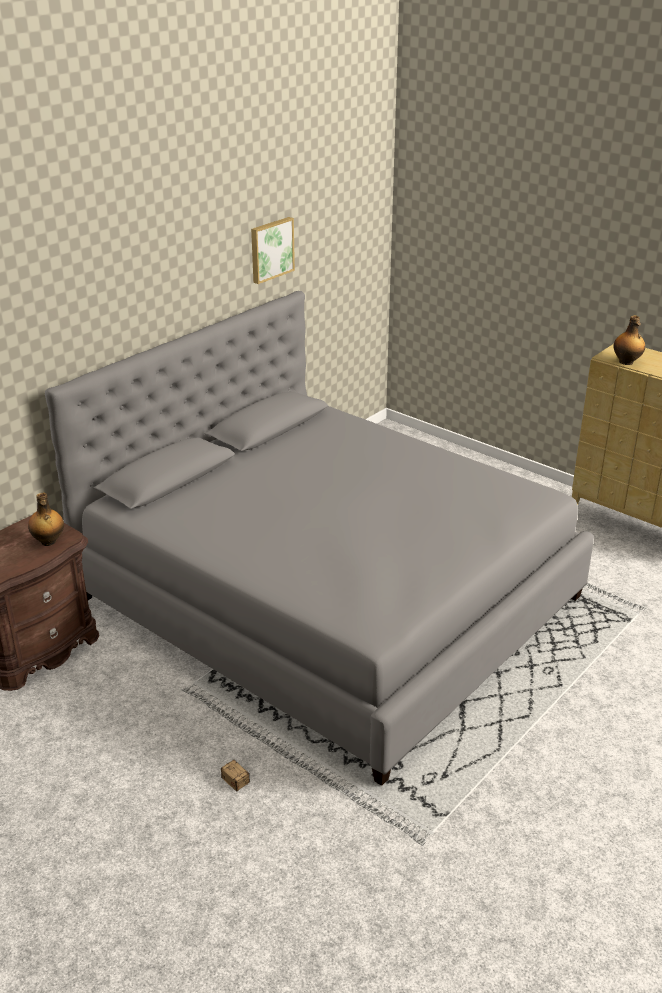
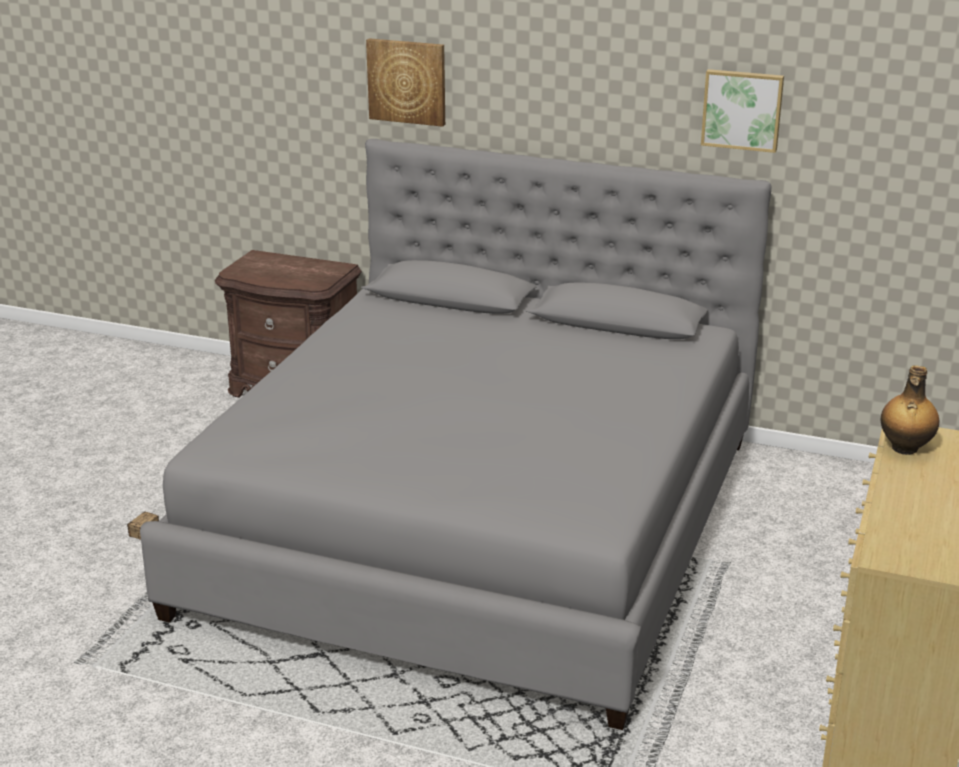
camera: 70 degrees right, 5 degrees down
(48, 542) = (303, 279): bottle -> none
(56, 326) = (407, 81): none -> picture

